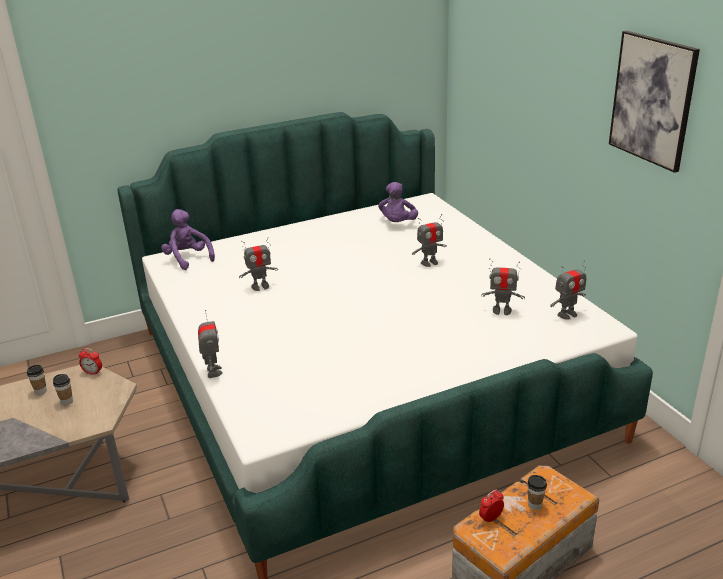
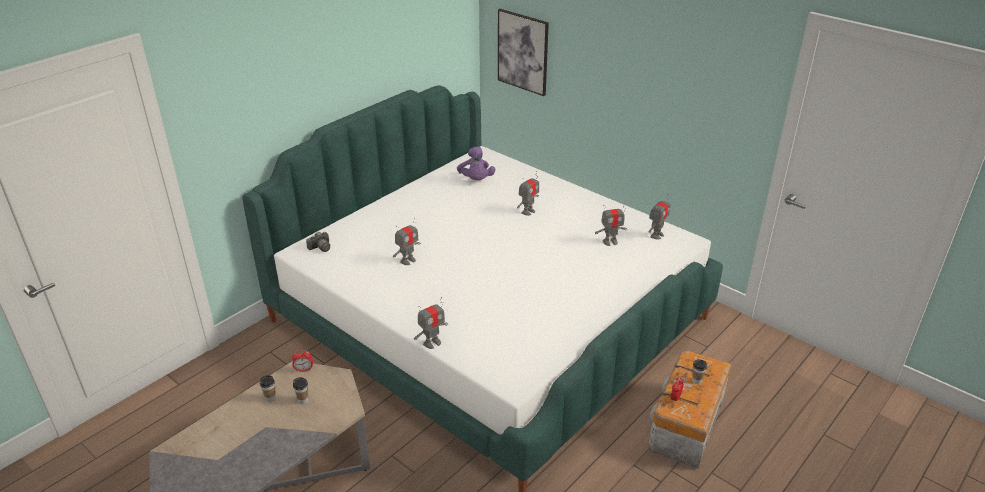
camera: 25 degrees left, 5 degrees up
(188, 259) = (320, 247): purple plush toy -> camera
(213, 371) = (432, 343): toy robot -> toy robot turned 90 degrees clockwise
(652, 100) = (703, 68): picture -> picture (523, 52)

